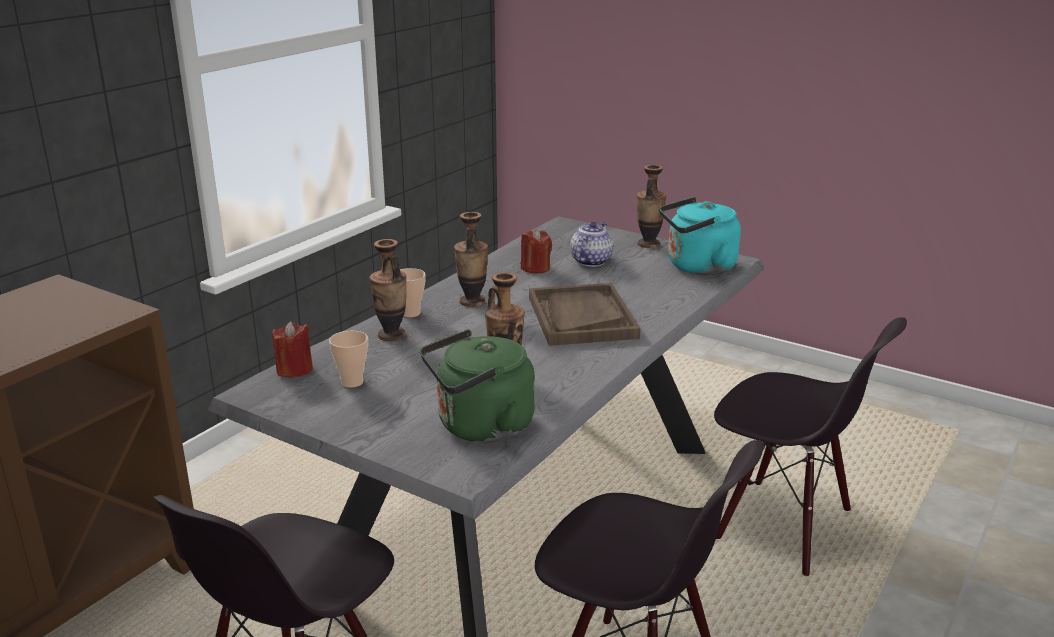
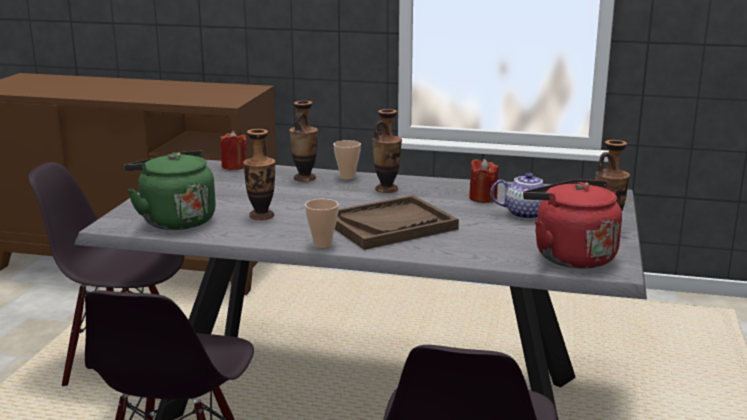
camera: 70 degrees right, 5 degrees down
(352, 382) = (224, 181): cup -> cup (322, 244)
(697, 267) = (570, 256): turquoise kettle -> red kettle

